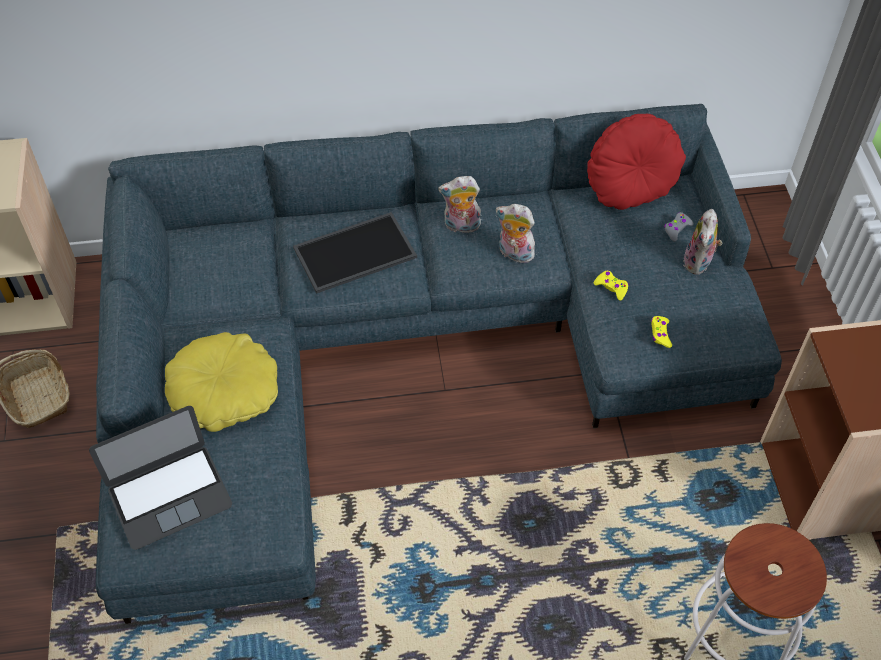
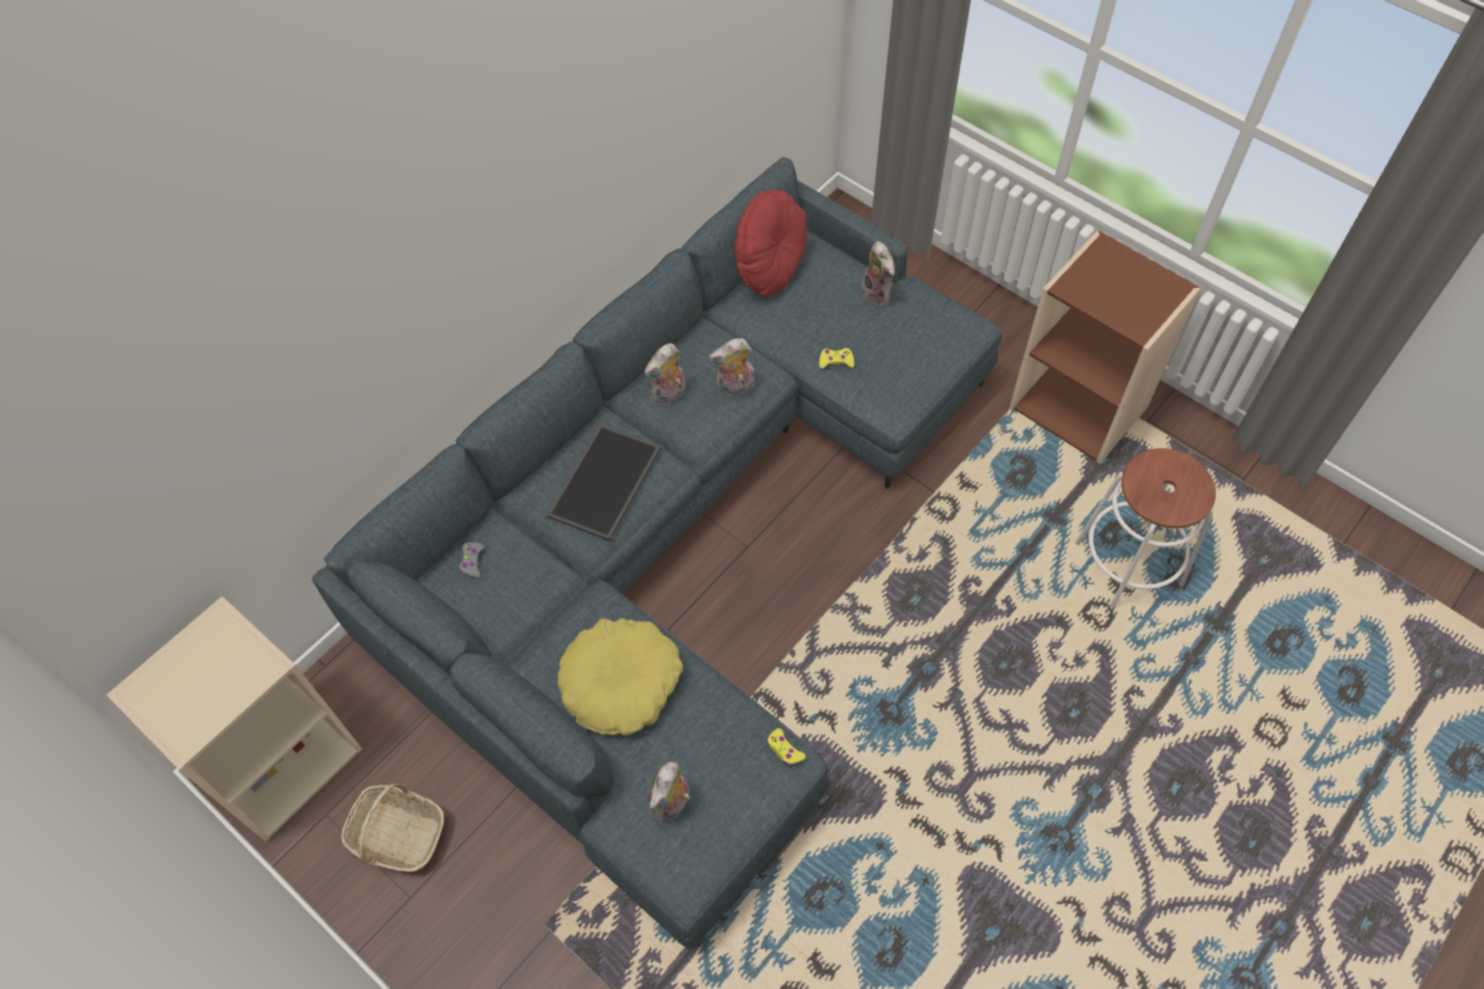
camera: 40 degrees left, 5 degrees up
(169, 496) = (672, 804): laptop -> plush toy
(660, 334) = (908, 372): yellow game controller -> yellow game controller (784, 750)
(677, 229) = (837, 278): grey game controller -> grey game controller (472, 562)

